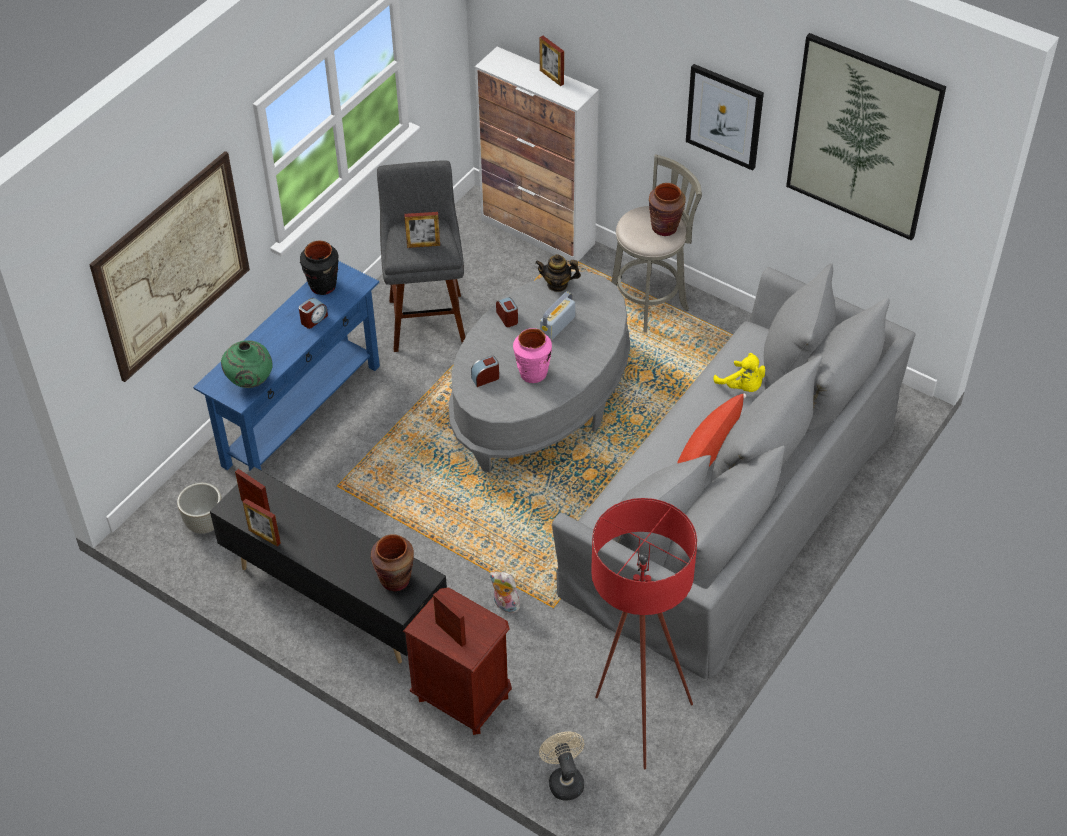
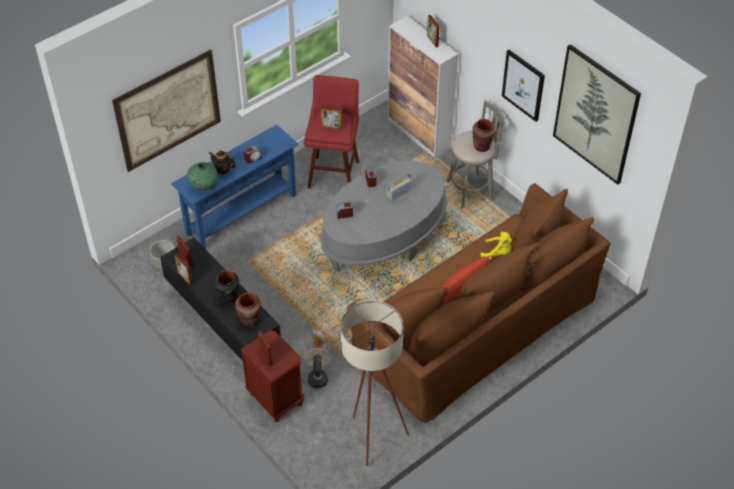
camera: 15 degrees right, 0 degrees up
(323, 286) = (265, 140): black vase -> black vase (228, 298)
(427, 318) = (334, 172): grey stool -> red stool
(533, 373) = (373, 218): pink vase -> none
(557, 284) = (408, 167): teapot -> teapot (223, 169)
(564, 779) = (317, 460): beige fan -> beige fan (317, 377)
(634, 716) = (371, 434): red floor lamp -> beige floor lamp
(730, 505) = (475, 324): grey sofa -> brown sofa
(742, 386) = (497, 253): yellow plush toy -> yellow plush toy turned 45 degrees counterclockwise

